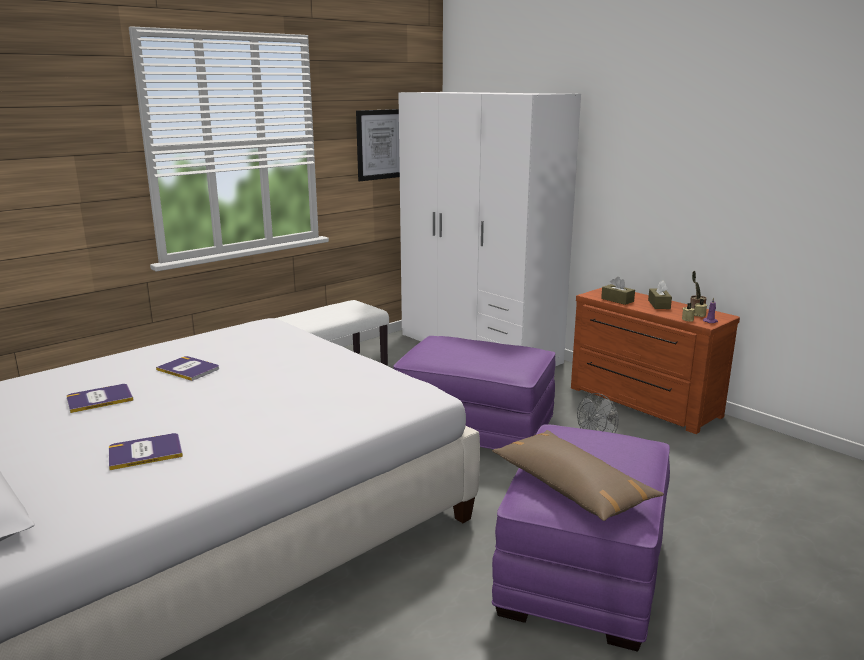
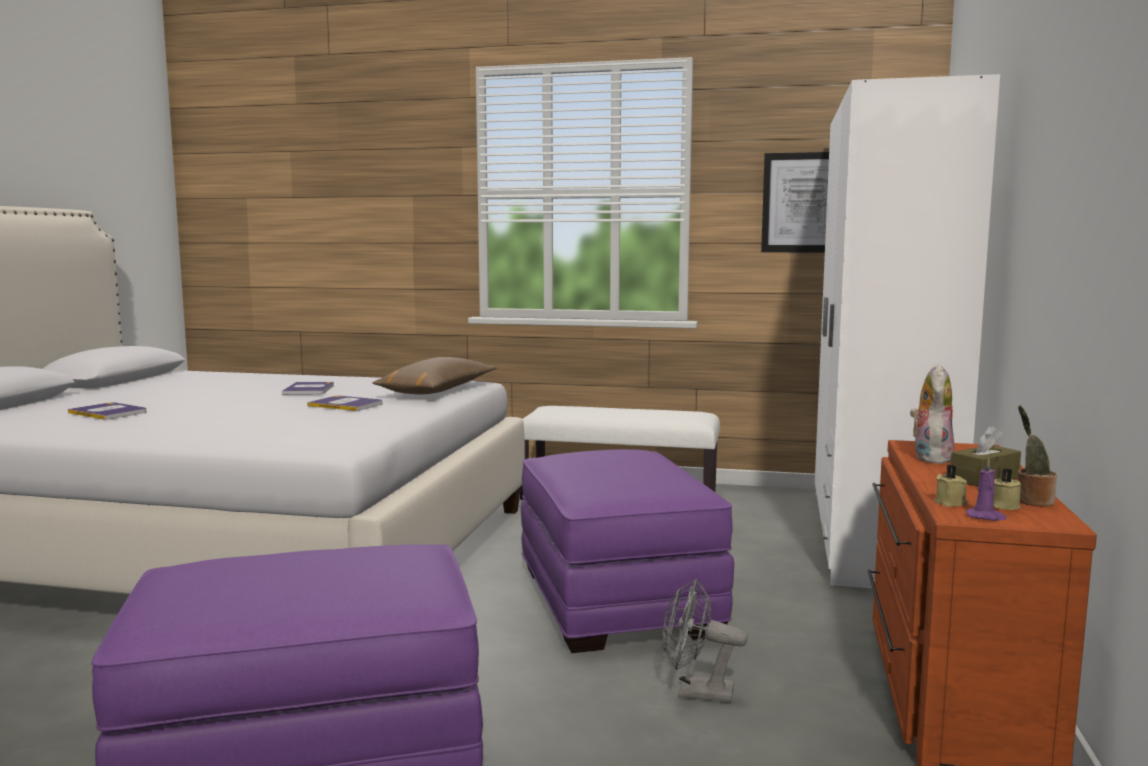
camera: 55 degrees right, 10 degrees down
(99, 399) = (214, 388): book -> book (346, 405)
(571, 487) = (223, 578): brown pillow -> brown pillow (437, 391)
(617, 300) = (929, 457): brown tissue box -> plush toy

